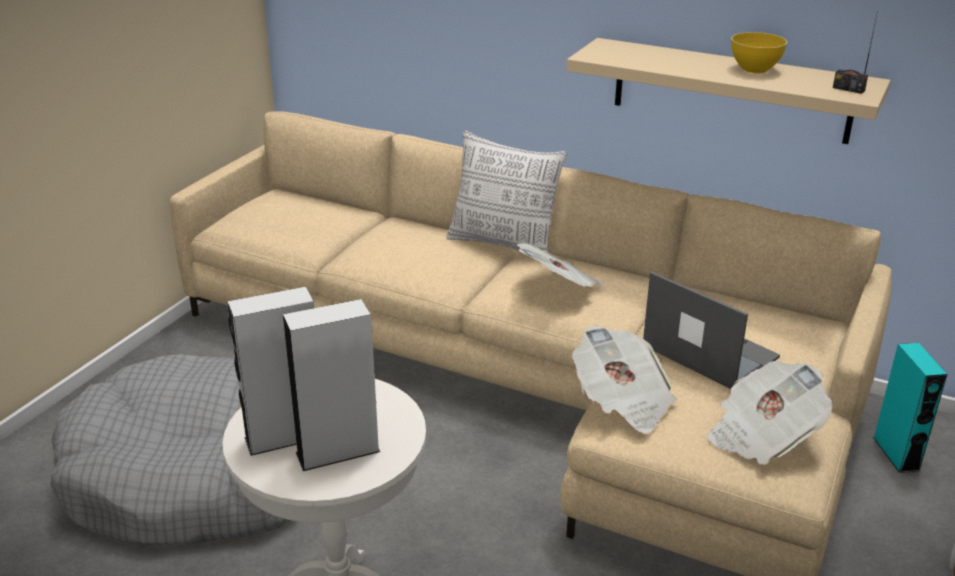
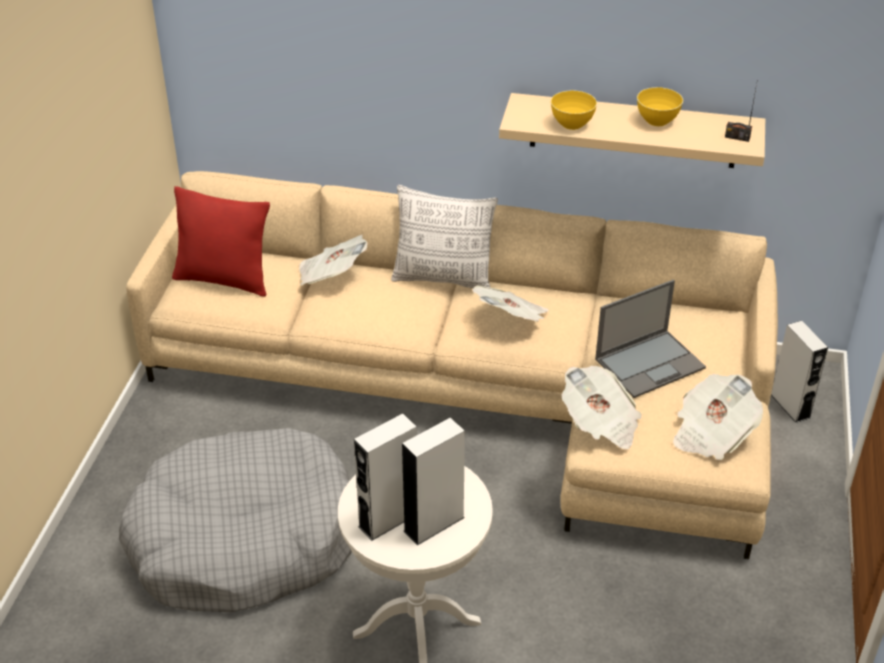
camera: 15 degrees left, 10 degrees up
(277, 215) = (224, 280): none -> red pillow
(386, 226) = (331, 275): none -> newspaper
(652, 62) = (572, 124): none -> yellow bowl
(708, 351) = (650, 363): laptop -> laptop turned 120 degrees clockwise
(896, 453) = (790, 406): turquoise speaker -> grey speaker

